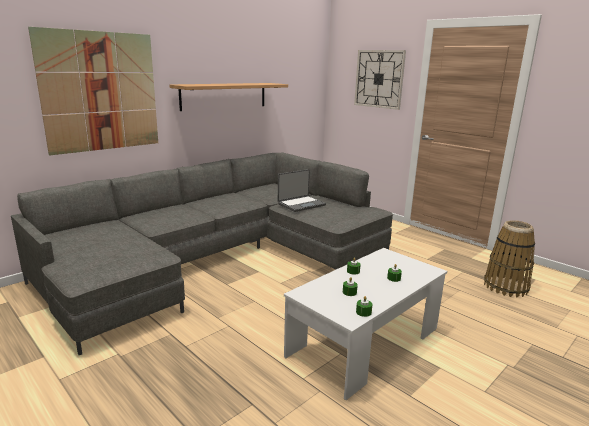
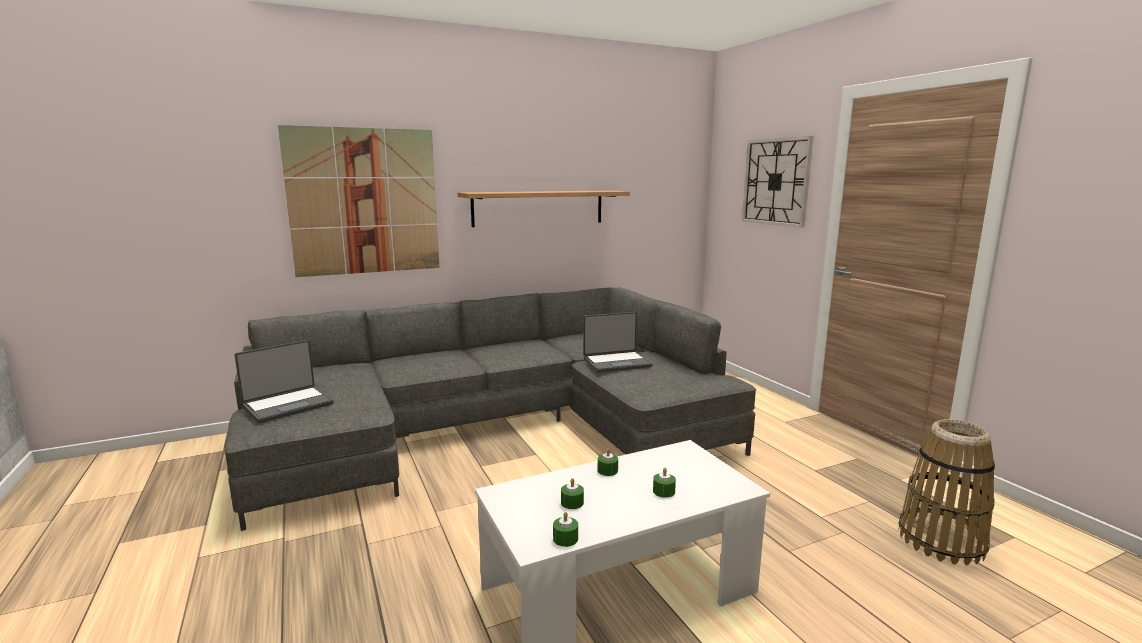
camera: 20 degrees right, 5 degrees down
(89, 257) = (288, 405): none -> laptop

